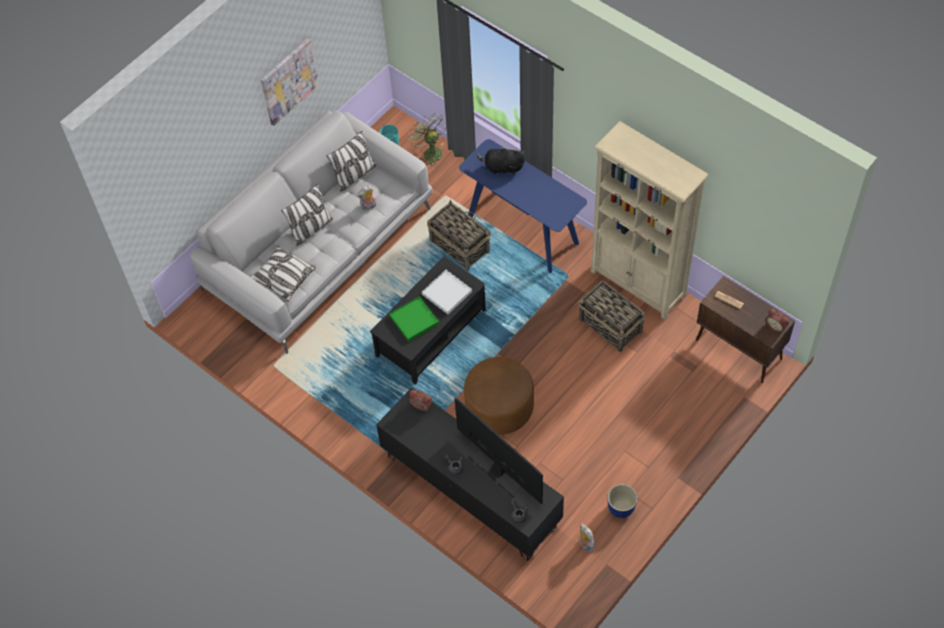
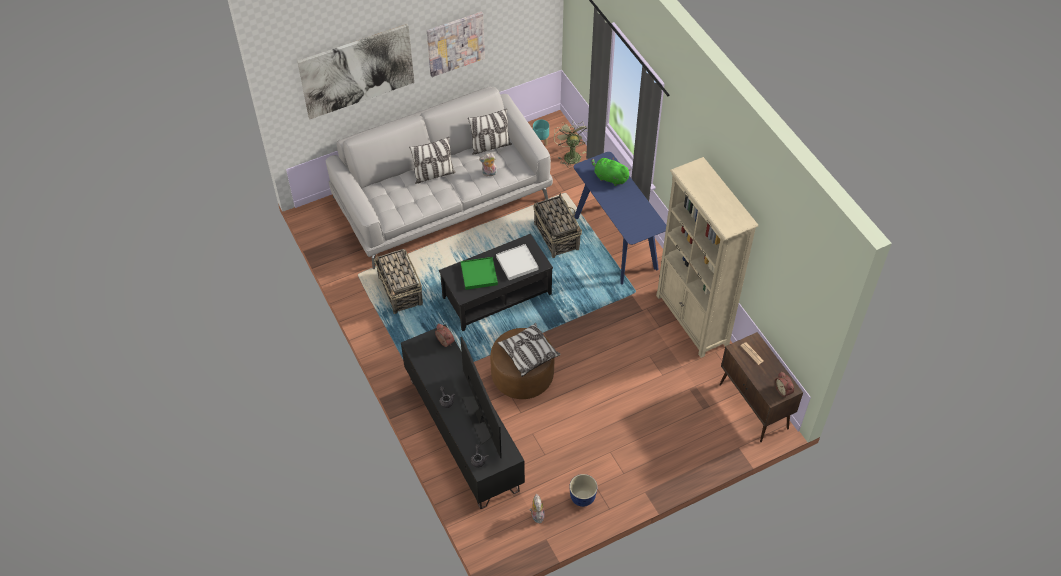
camera: 20 degrees right, 5 degrees down
(202, 150) = (357, 71): none -> picture
(284, 278) = (392, 204): pillow -> pillow (528, 354)
(502, 167) = (609, 178): black plush toy -> green plush toy
(611, 326) = (651, 346): basket -> basket (400, 291)

